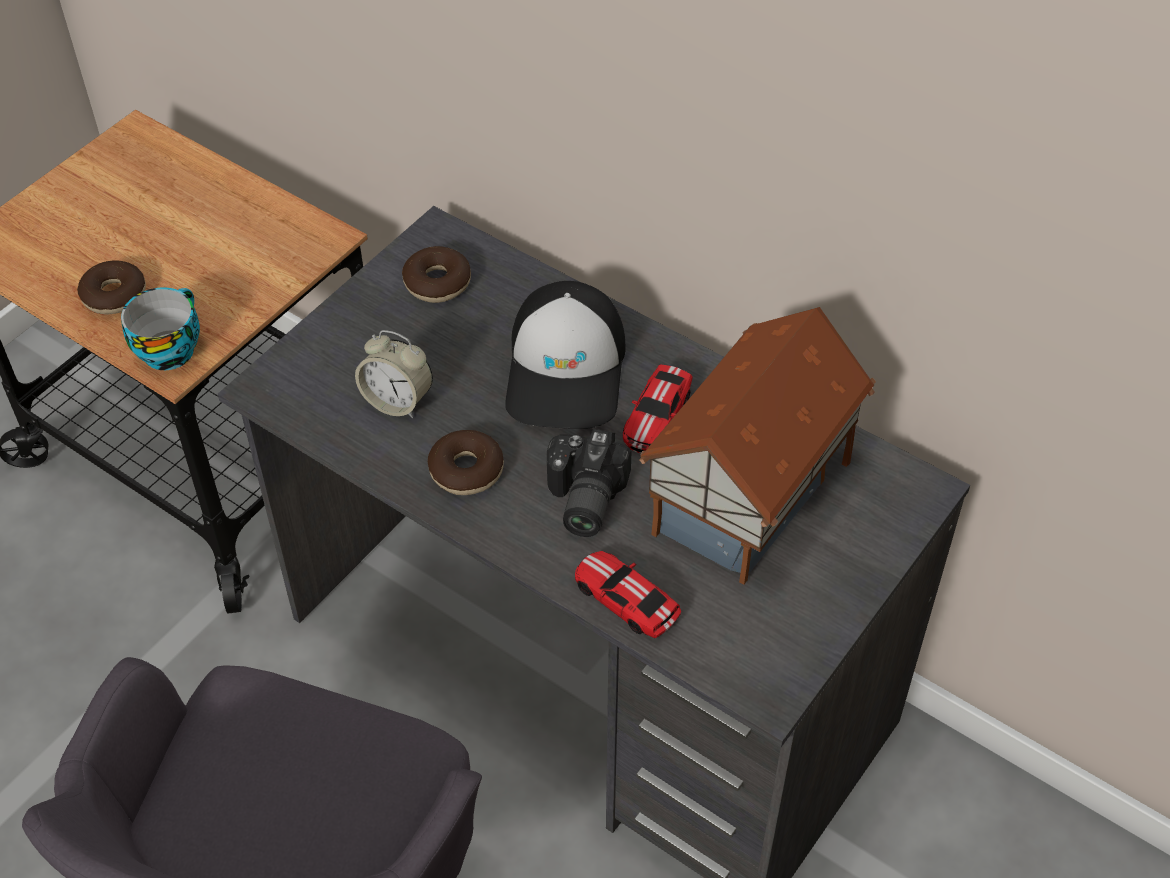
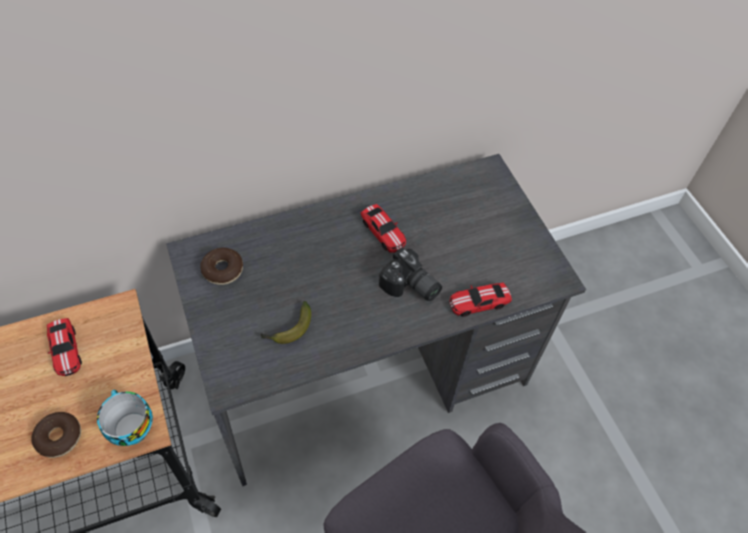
camera: 60 degrees left, 5 degrees up
(231, 228) = (66, 349): none -> toy car
(397, 401) = (288, 329): alarm clock -> banana
(466, 470) = (357, 323): donut -> none
(567, 370) = (327, 249): cap -> none
(754, 499) = (456, 225): toy house -> none

